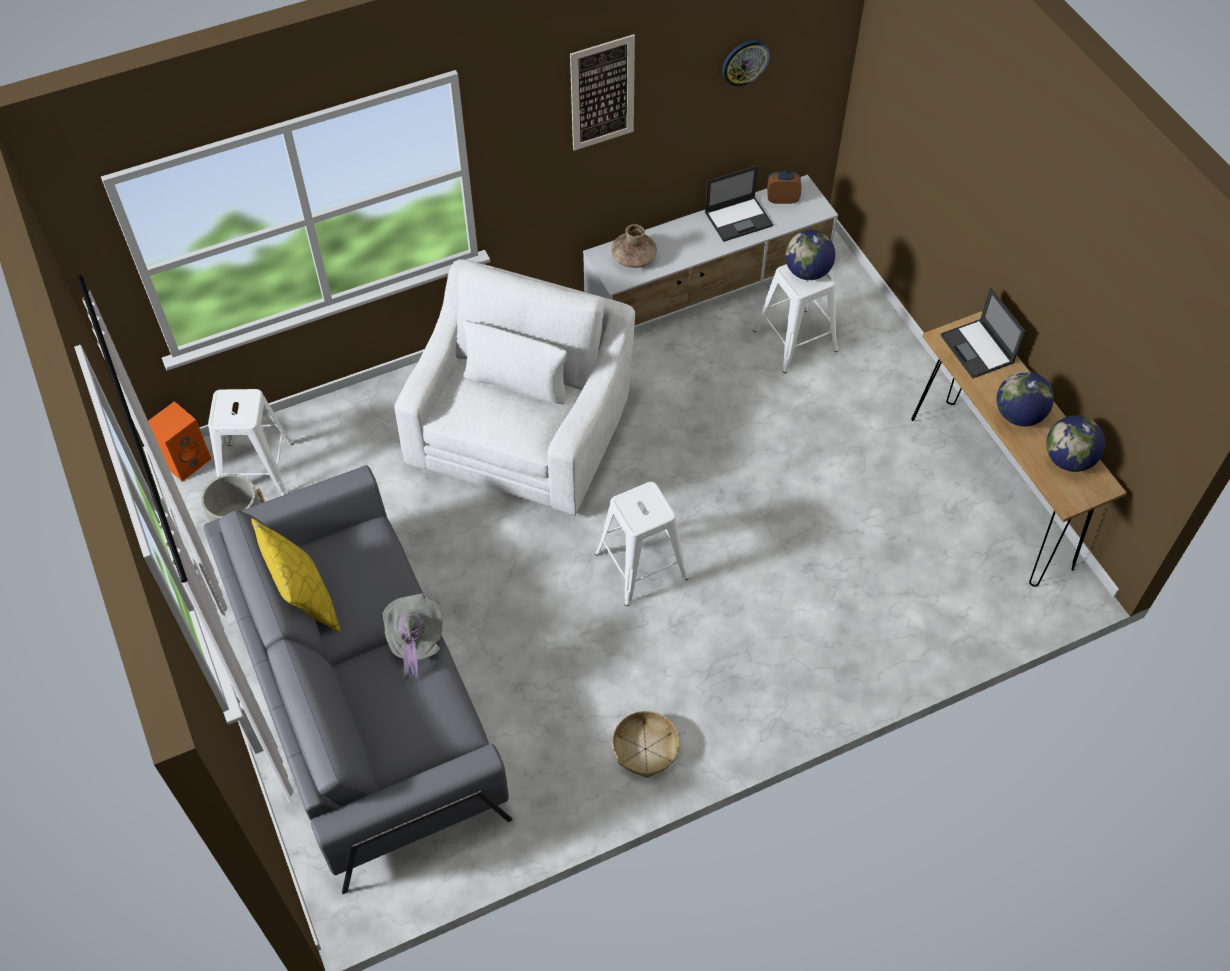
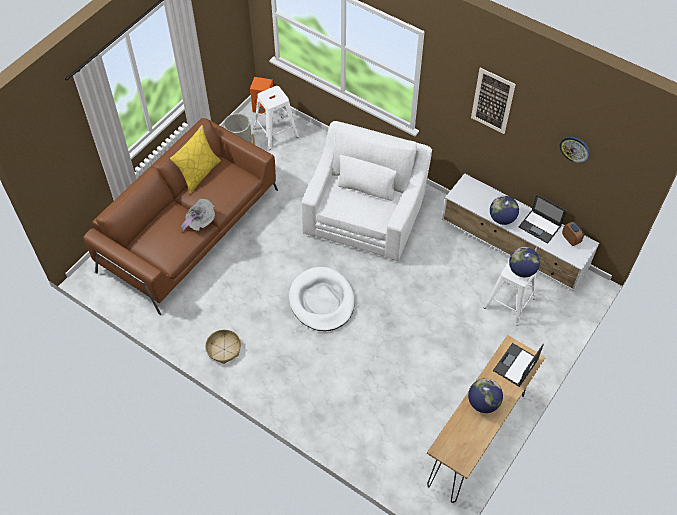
camera: 60 degrees right, 0 degrees up
(363, 693) = (189, 229): grey sofa -> brown sofa
(521, 431) = (364, 215): white armchair -> white armchair turned 60 degrees counterclockwise
(633, 258) = (476, 195): brown vase -> none
(642, 566) = (322, 301): white stool -> white dog bed
(1068, 460) = (469, 439): globe -> globe (502, 219)

